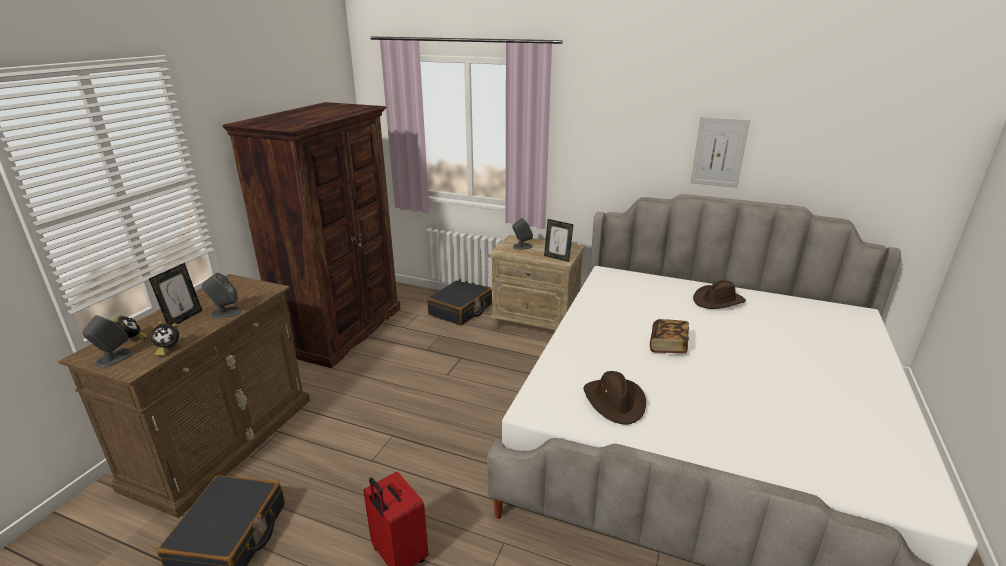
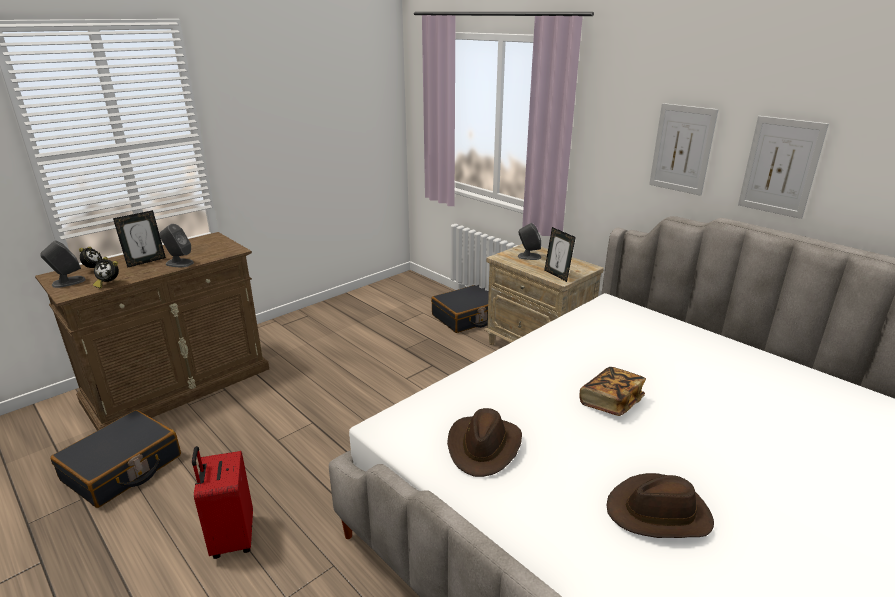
camera: 25 degrees right, 0 degrees up
(342, 330) = (344, 312): brown wardrobe -> none
(642, 145) = (682, 149): none -> picture
(718, 301) = (732, 366): brown hat -> brown hat (659, 513)

